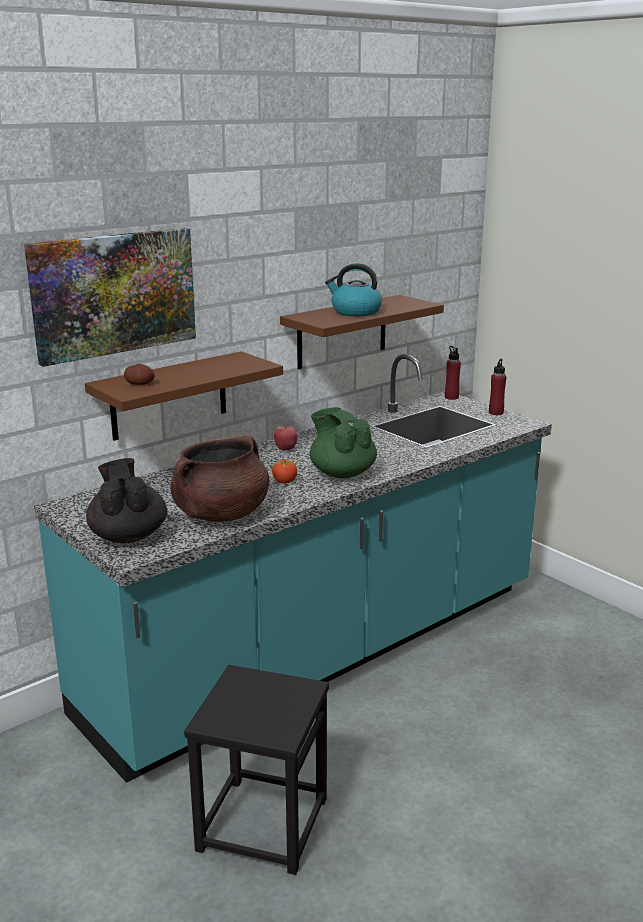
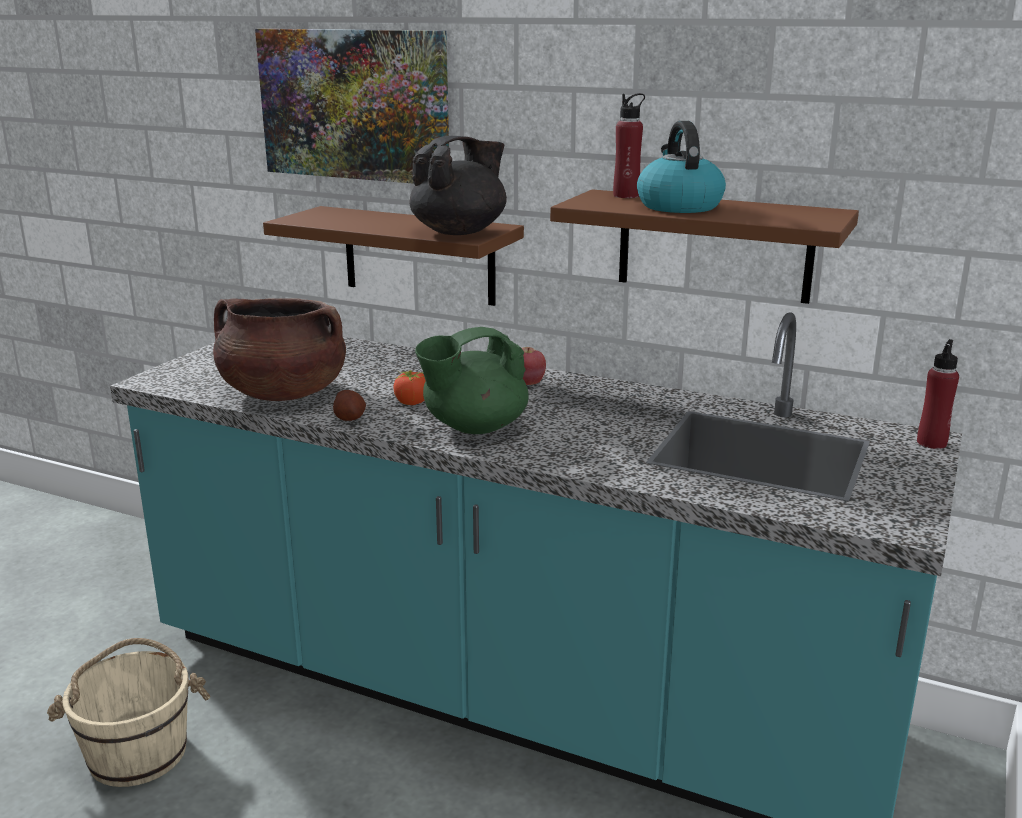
camera: 65 degrees right, 0 degrees up
(128, 536) = (202, 369): black teapot -> black teapot (460, 232)
(140, 384) = (330, 217): potato -> potato (349, 418)
(262, 823) = (138, 752): black stool -> beige bucket
(342, 473) = (474, 427): green teapot -> green teapot turned 150 degrees counterclockwise
(496, 413) = (915, 491): red bottle -> red bottle (626, 195)

